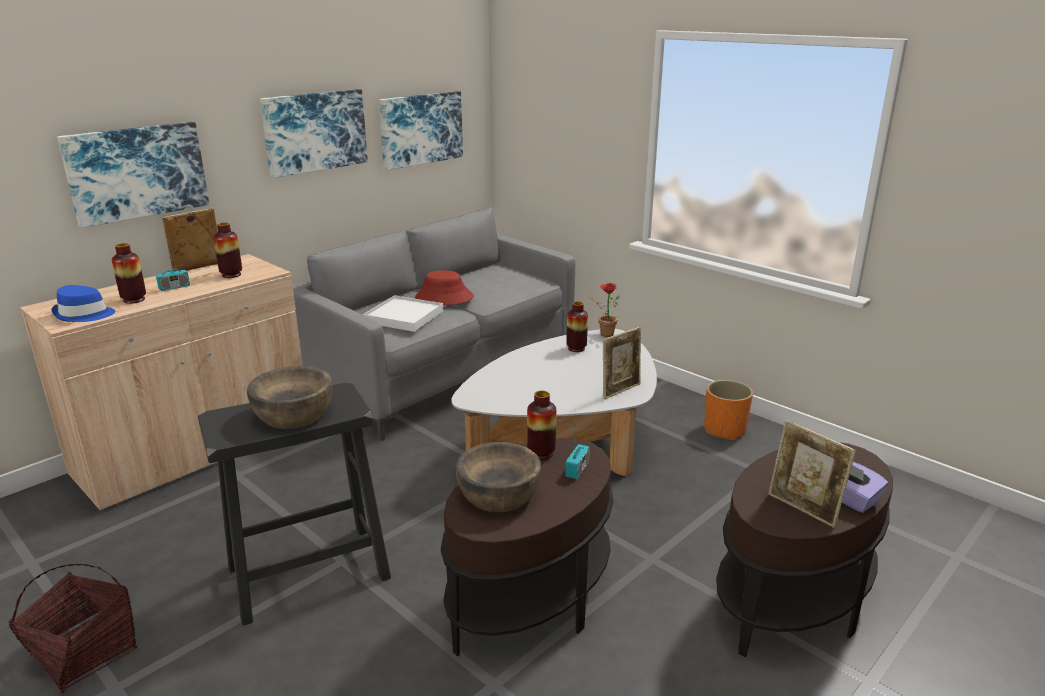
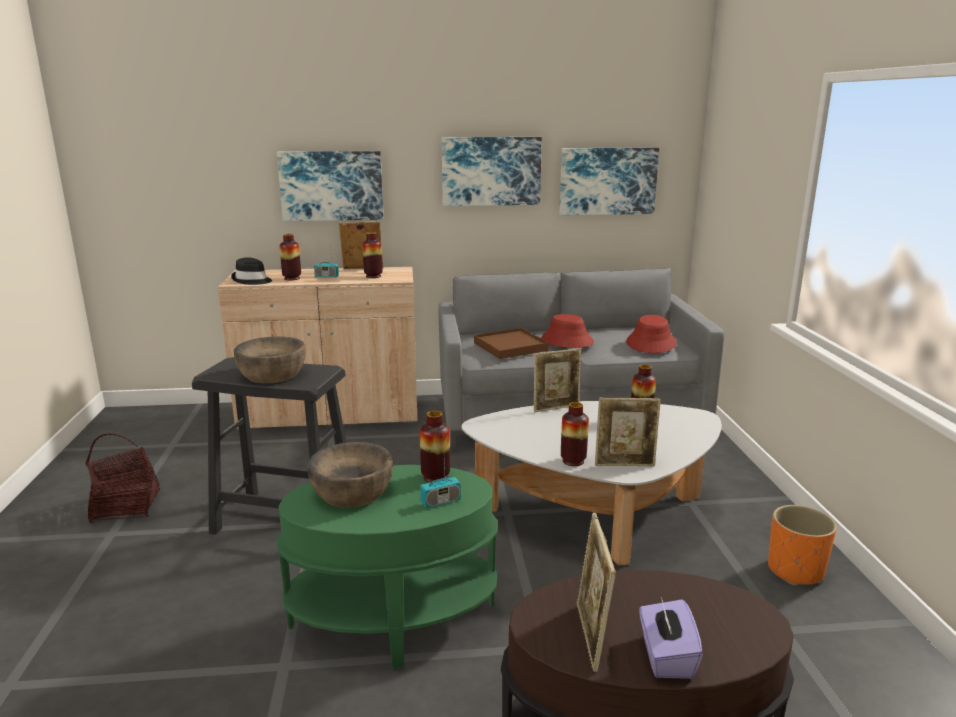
camera: 40 degrees right, 5 degrees down
(84, 314) = (252, 280): blue hat -> black hat
(404, 317) = (510, 347): white tray -> brown tray
(505, 362) = (556, 408): none -> picture frame
(514, 281) = (651, 343): none -> red hat
(530, 600) = (393, 621): brown side table -> green side table
(584, 401) = (573, 461): none -> vase
(604, 334) = (691, 413): potted plant -> none

